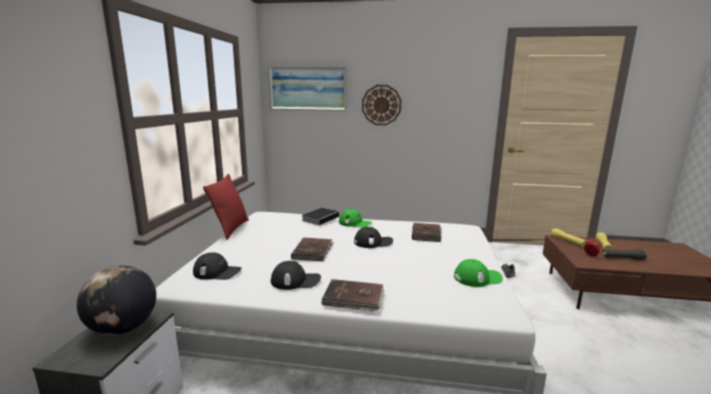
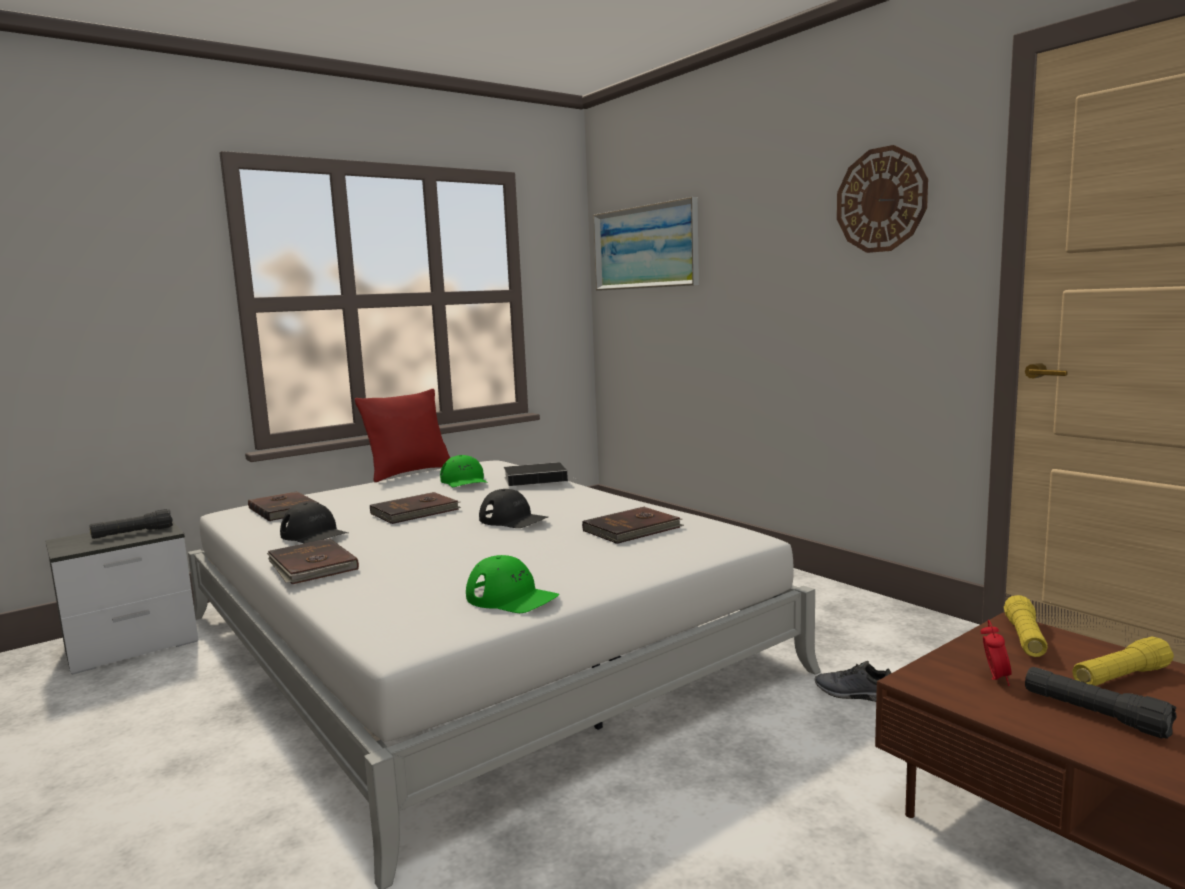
camera: 45 degrees right, 5 degrees down
(123, 328) = (133, 533): globe -> black flashlight
(217, 272) = (285, 509): black cap -> brown book
(355, 223) = (572, 494): green cap -> green cap (464, 481)
(381, 105) = (753, 269): wall clock -> wall clock (881, 200)

